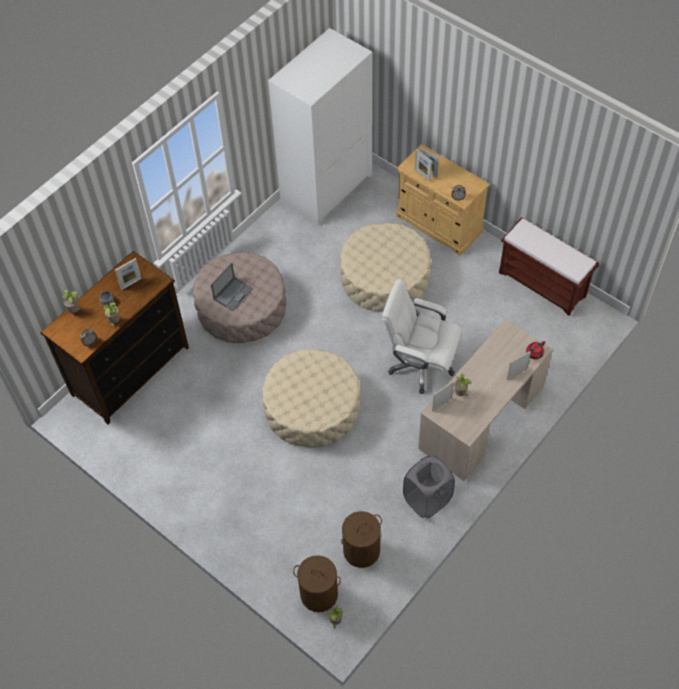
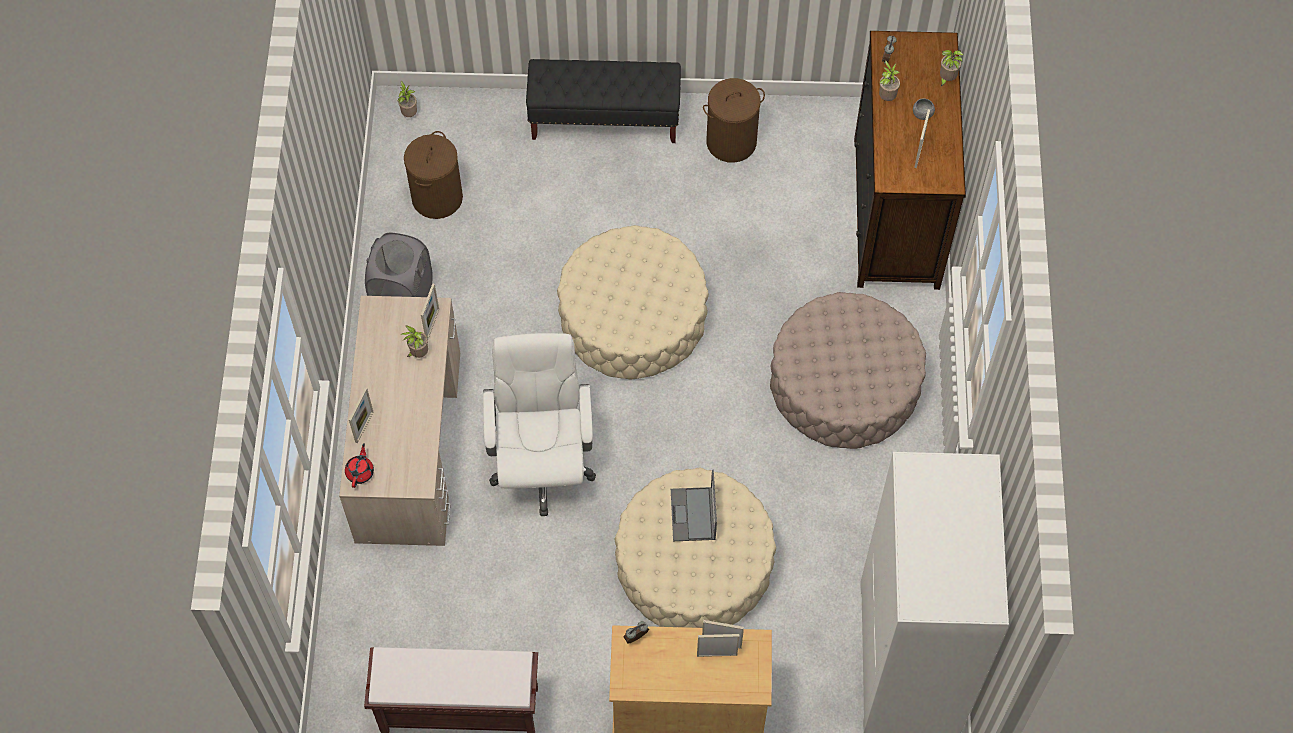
camera: 140 degrees right, 5 degrees up
(226, 532) = (605, 120): none -> black bench
(233, 293) = (845, 341): laptop -> laptop (693, 515)
(318, 594) = (449, 126): brown laundry basket -> brown laundry basket (731, 142)
(420, 365) = (542, 464): white office chair -> white office chair turned 75 degrees counterclockwise

